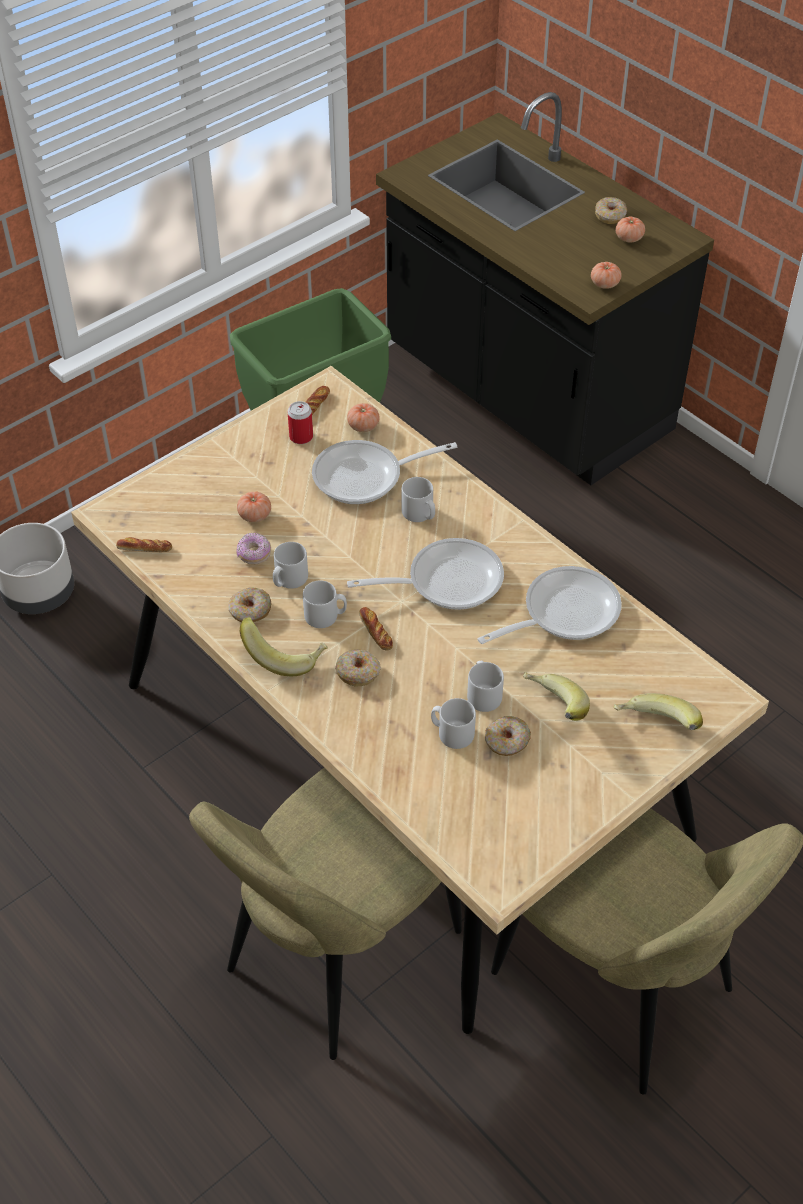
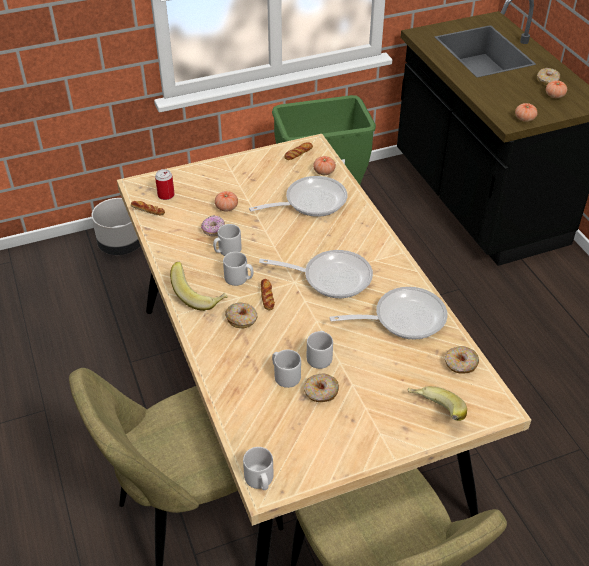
camera: 20 degrees right, 5 degrees down
(250, 611) = (192, 263): donut -> donut (460, 364)
(301, 437) = (280, 169): can -> can (166, 195)
(366, 477) = (310, 202): frying pan -> frying pan turned 150 degrees clockwise
(420, 514) = (334, 232): grey mug -> grey mug (260, 480)
(552, 708) = (364, 379): banana -> none

